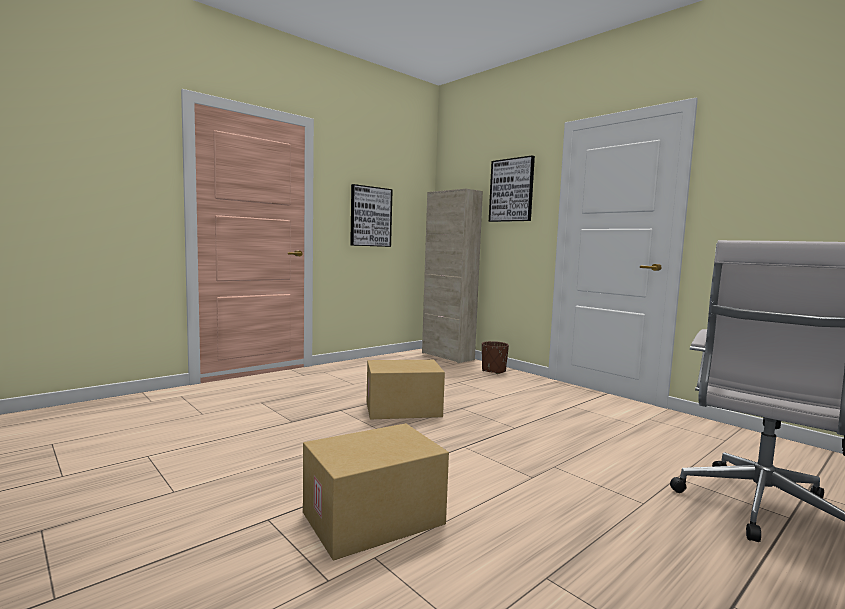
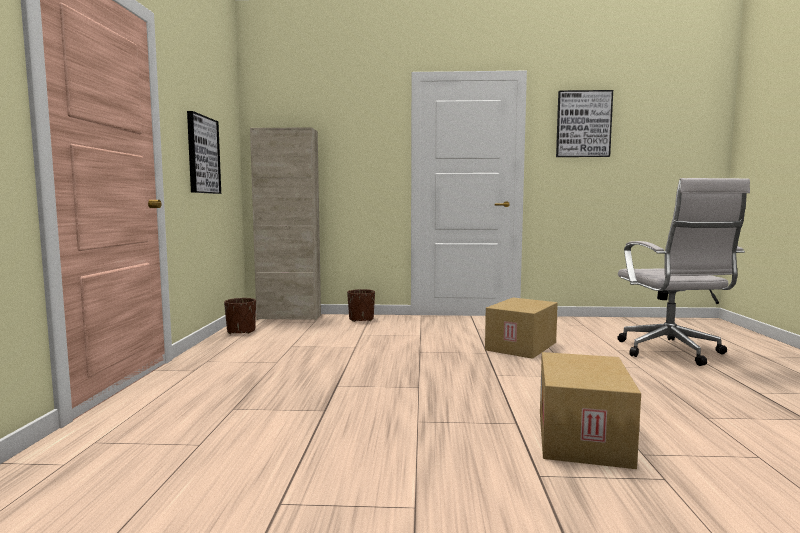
camera: 45 degrees left, 0 degrees up
(391, 358) = (241, 331): none -> brown planter
(402, 409) = (384, 367): cardboard box -> cardboard box (522, 346)
(511, 190) = (354, 132): picture -> picture (583, 124)

